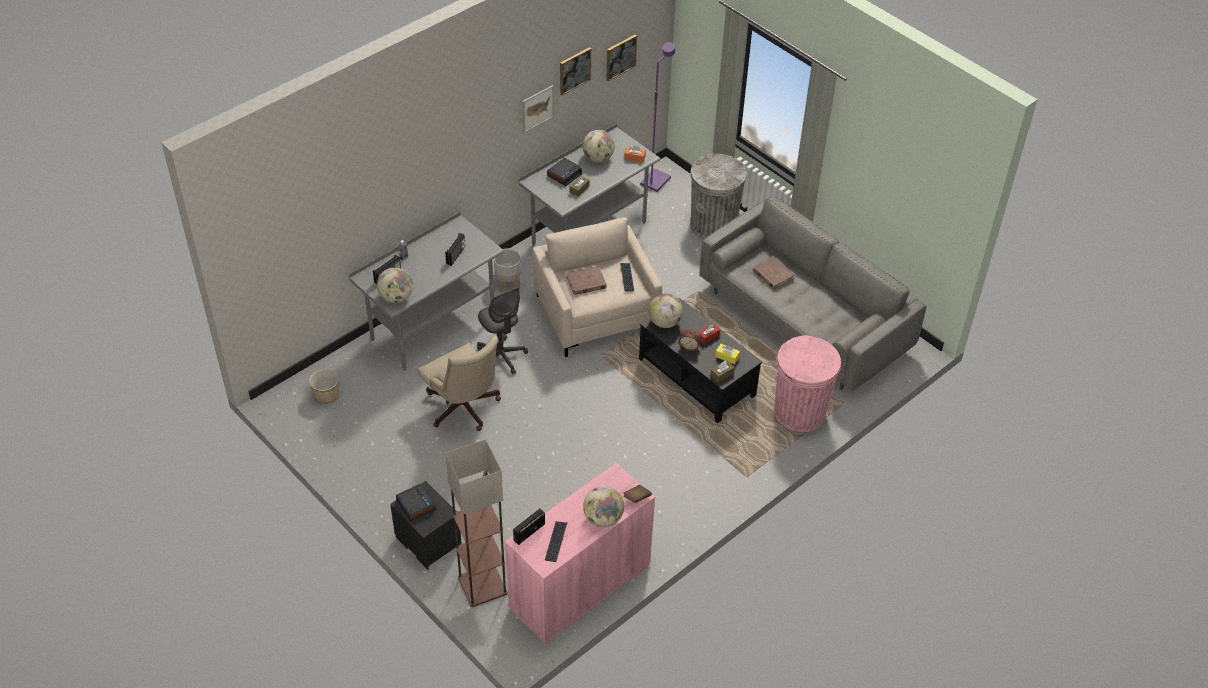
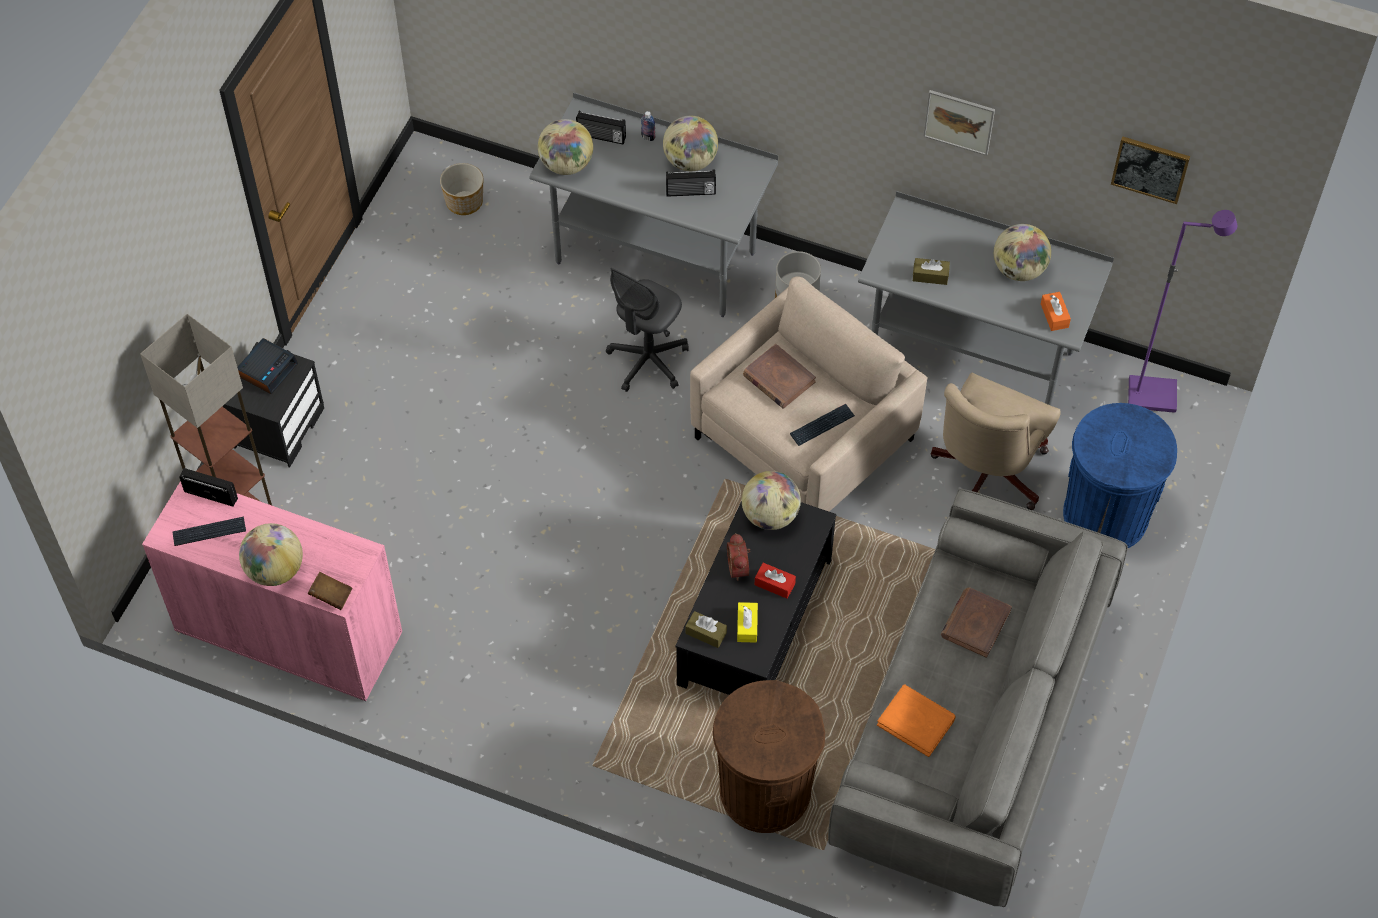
camera: 65 degrees right, 10 degrees up
(434, 247) = (690, 161): none -> globe
(464, 409) = (525, 363): beige office chair -> beige office chair (985, 475)
(564, 174) = (950, 244): alarm clock -> none
(574, 70) = (1046, 120): picture -> none
(713, 225) = (1105, 515): grey trash can -> blue trash can
(799, 412) = (764, 791): pink trash can -> brown trash can
(817, 317) = (916, 721): none -> orange book

